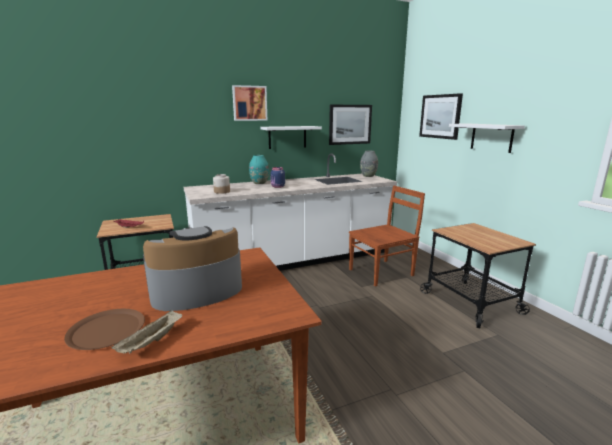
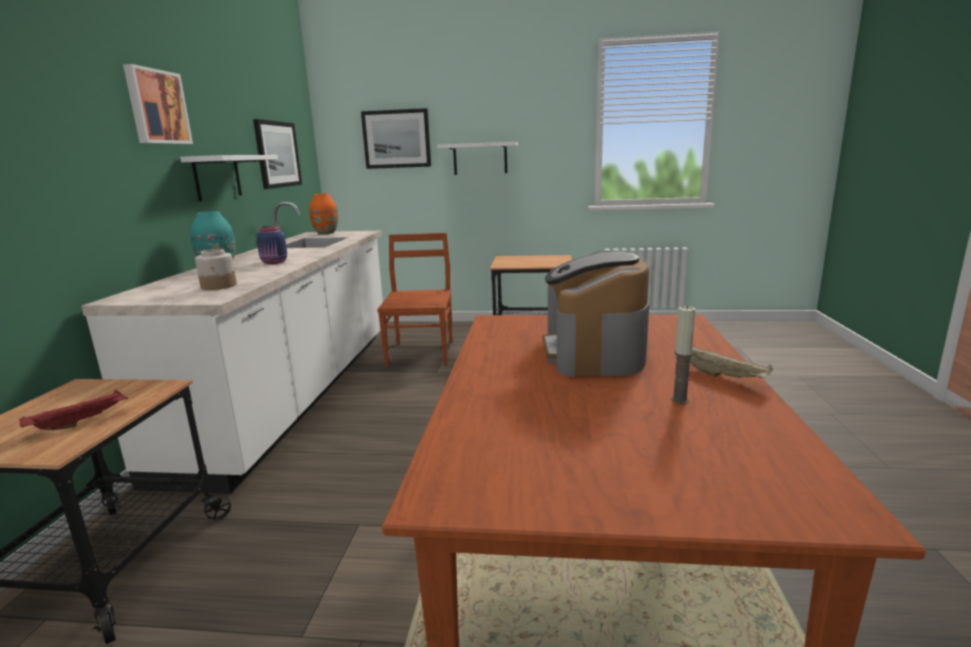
camera: 60 degrees left, 0 degrees up
(106, 330) = (680, 400): brown plate -> candle
(368, 176) = (326, 233): grey vase -> orange vase

